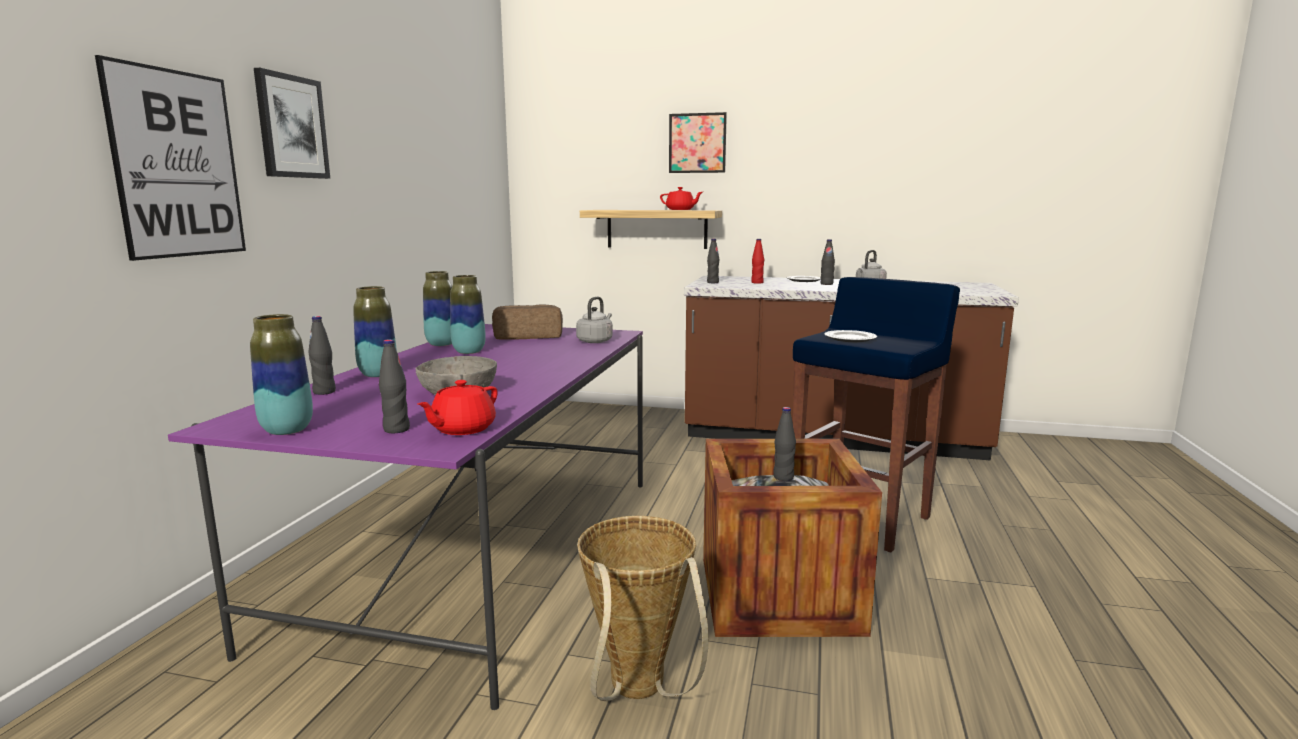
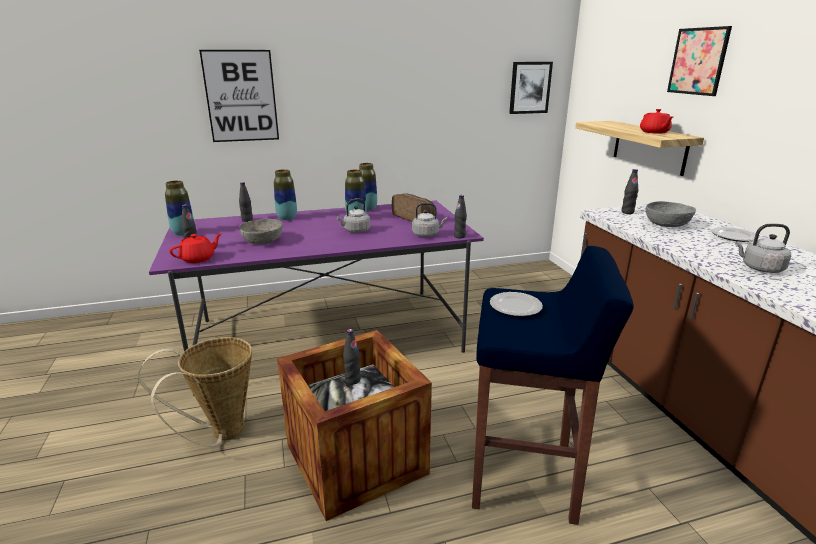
camera: 60 degrees right, 10 degrees up
(291, 127) = (319, 69): picture -> picture (530, 87)
(462, 429) = (198, 259): red teapot -> red teapot turned 135 degrees clockwise
(520, 357) = (355, 231): none -> grey kettle
(757, 282) = (667, 224): red bottle -> grey bowl
(826, 284) = (731, 248): black bottle -> black bottle (459, 236)

